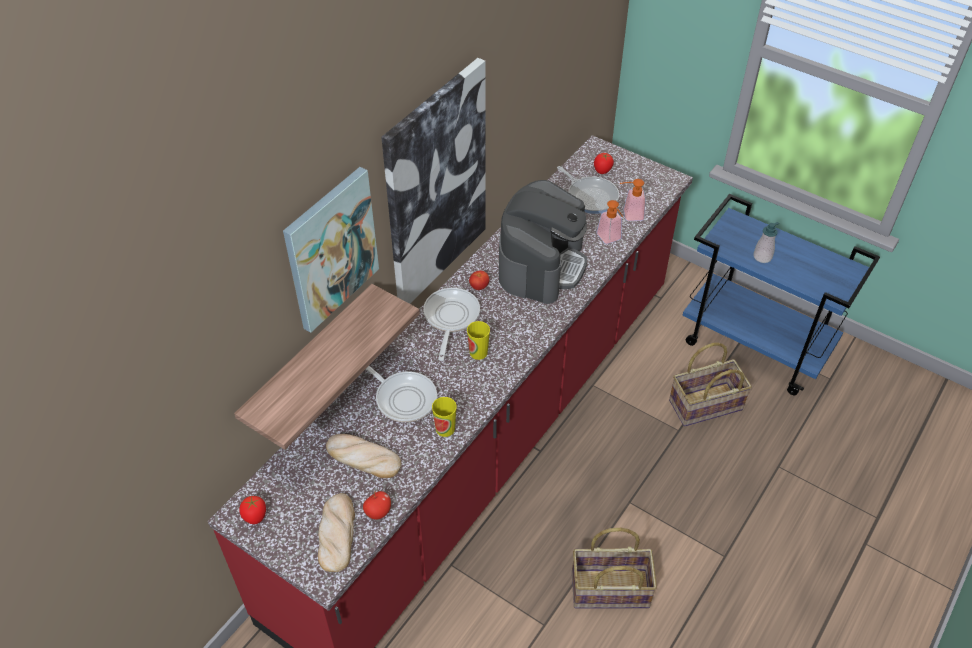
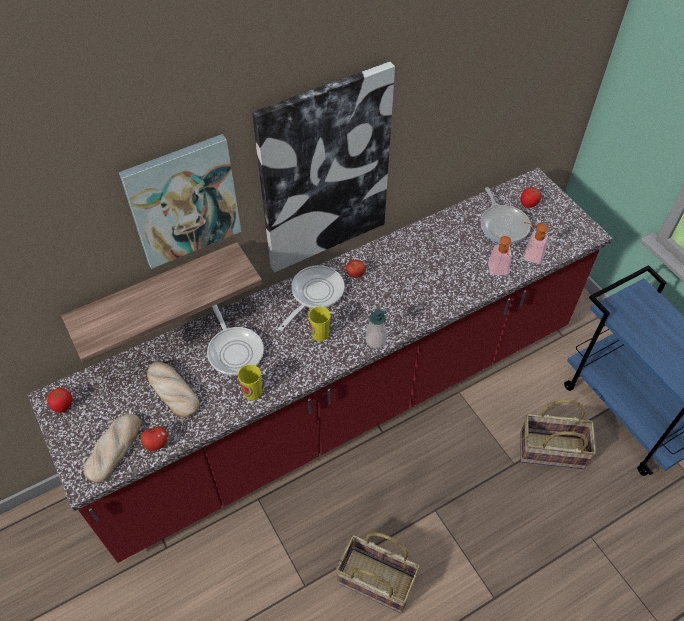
camera: 25 degrees right, 5 degrees up
(541, 264) = (421, 273): coffee machine -> none
(762, 257) = (650, 338): soap dispenser -> soap dispenser (375, 340)

